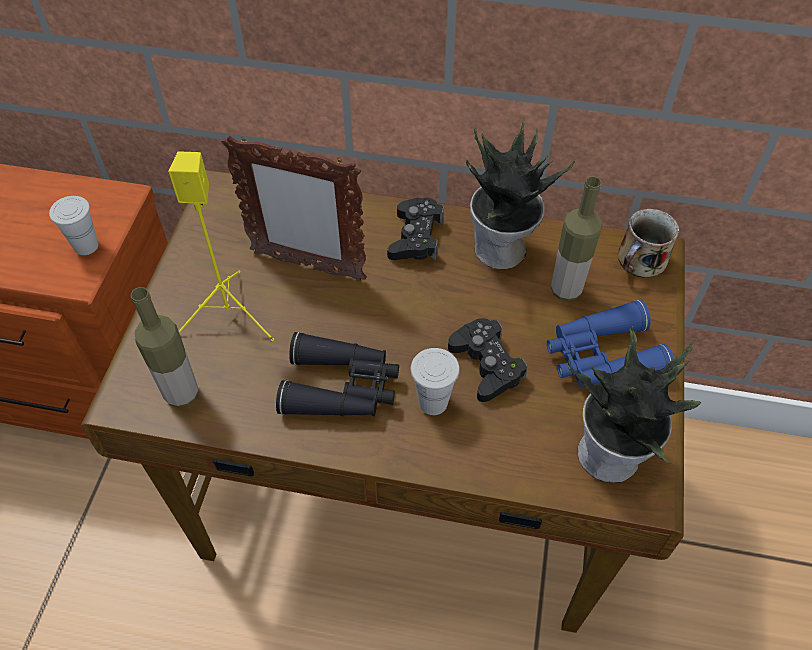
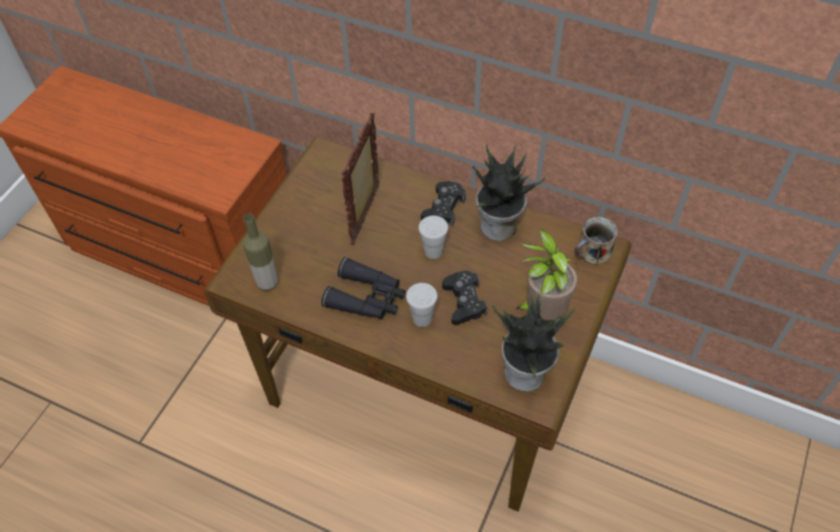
camera: 15 degrees right, 0 degrees up
(86, 246) = (230, 175): white cup -> white cup (433, 251)
(230, 315) = (309, 238): yellow speaker -> none
(307, 265) = (366, 215): picture frame -> picture frame turned 75 degrees clockwise
(566, 290) = (534, 262): bottle -> none
(601, 357) = (542, 311): blue binoculars -> potted plant

